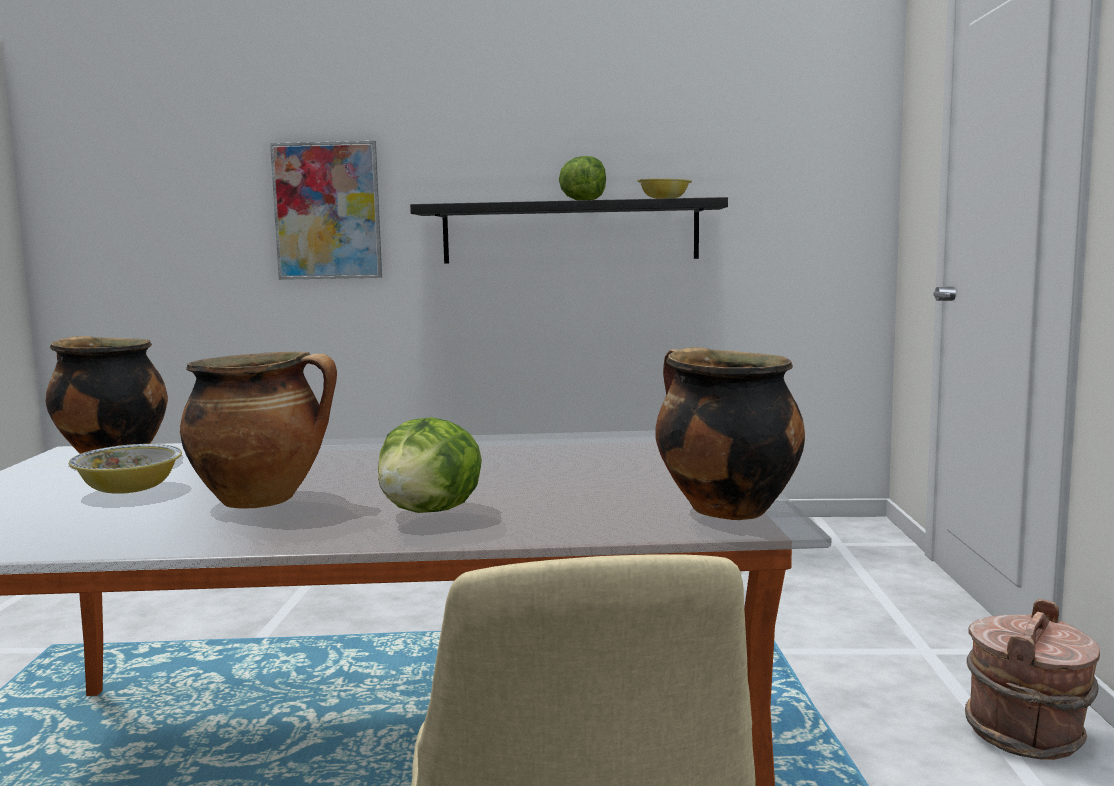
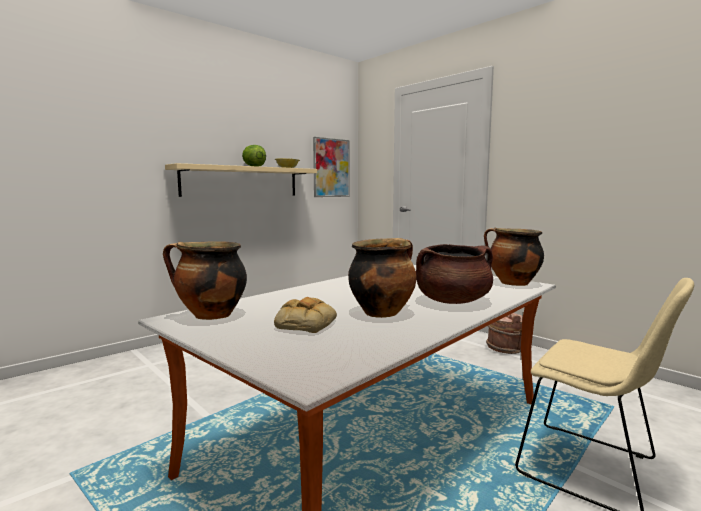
camera: 45 degrees left, 0 degrees up
(129, 490) = (305, 324): bowl -> bread
(327, 211) = (104, 163): picture -> picture (331, 168)
(432, 512) = (452, 301): lettuce -> brown cooking pot
(570, 232) = (241, 181): black shelf -> beige shelf

